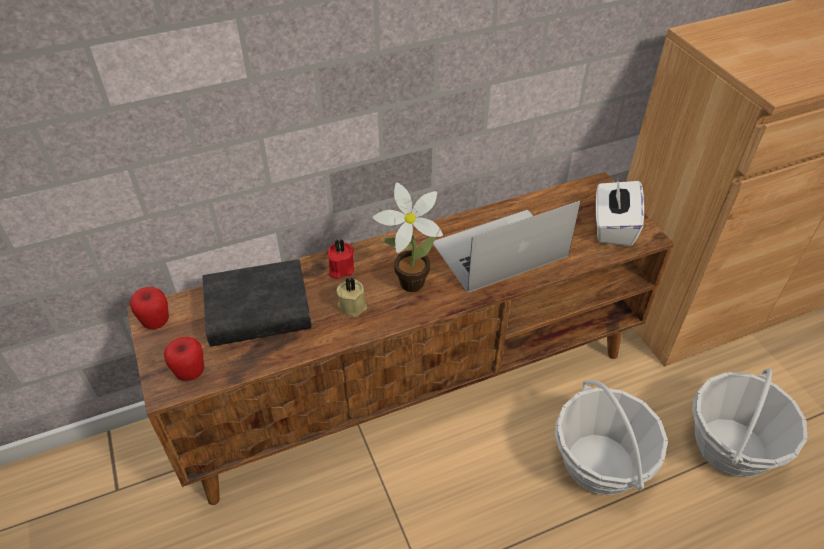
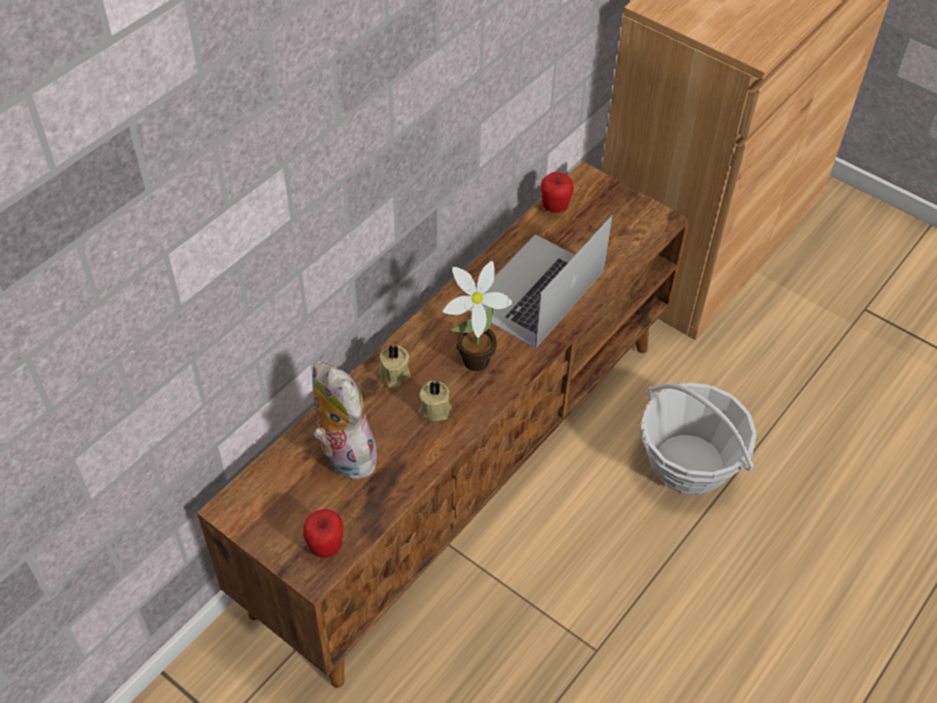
camera: 30 degrees left, 5 degrees up
(156, 322) = (245, 514): apple -> apple (554, 207)
(258, 310) = (343, 455): black book -> plush toy
(340, 269) = (393, 375): red candle -> beige candle
(613, 227) = (626, 222): white tissue box -> none
(731, 447) = (791, 395): basket -> none

